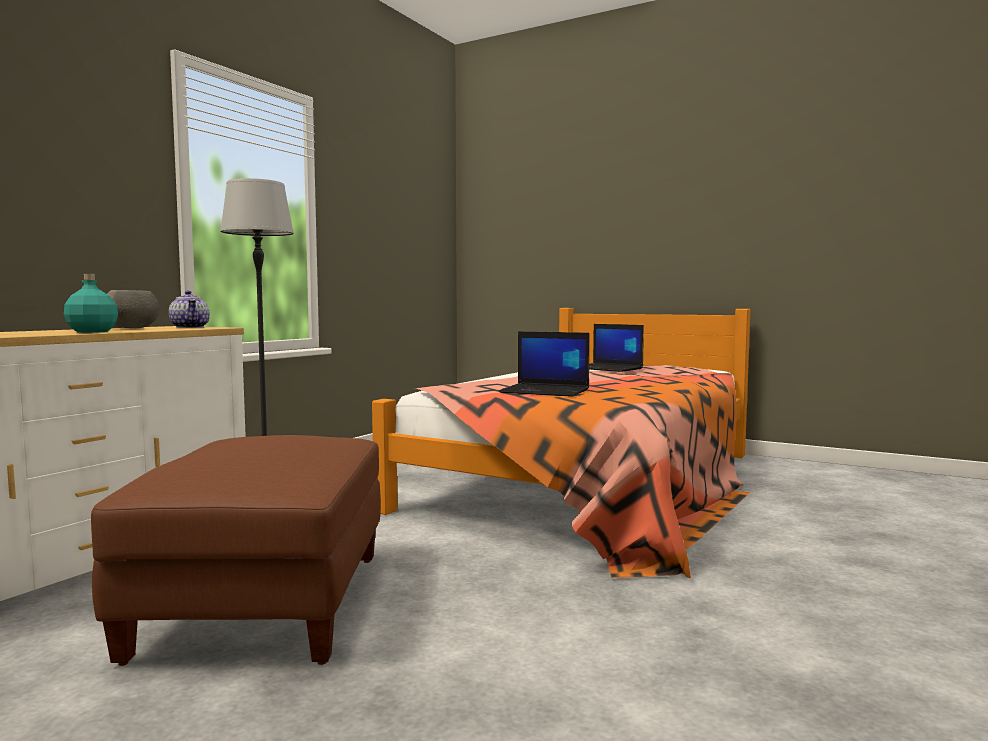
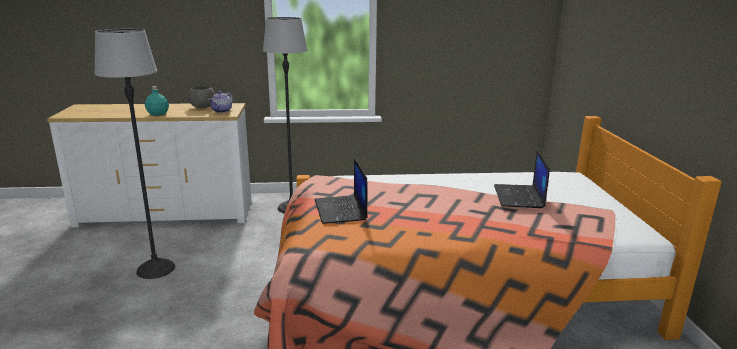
camera: 55 degrees right, 15 degrees up
(264, 604) = (156, 269): brown ottoman -> floor lamp

